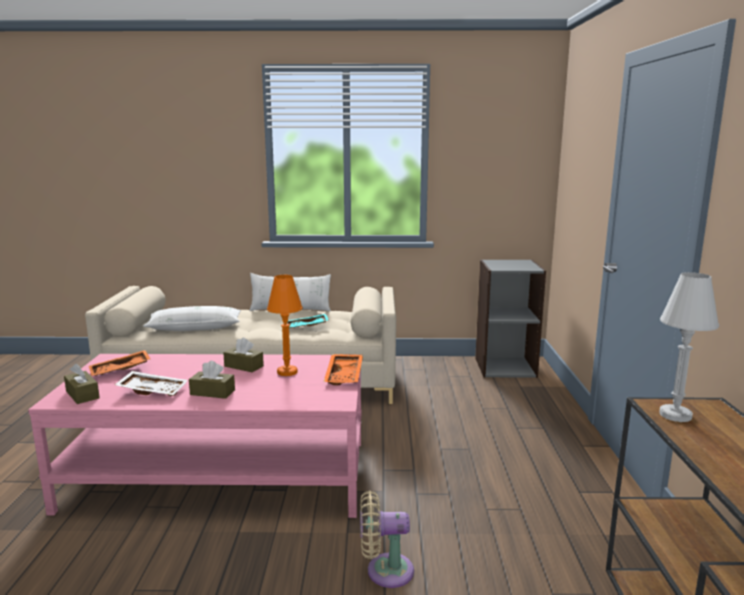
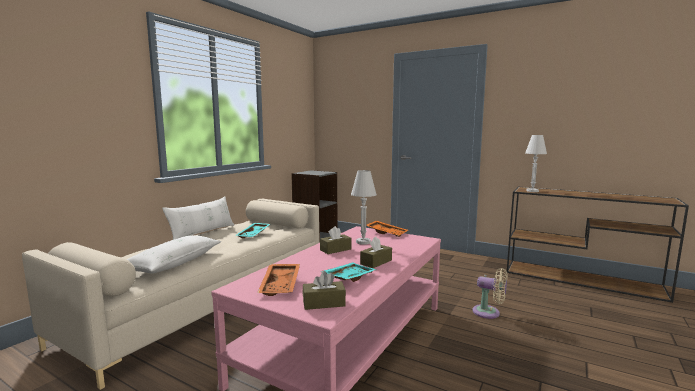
camera: 60 degrees left, 5 degrees down
(153, 390) = (348, 278): white tray -> turquoise tray
(287, 372) = (363, 242): orange table lamp -> white table lamp
(384, 571) = (489, 313): beige fan -> beige fan turned 90 degrees counterclockwise

